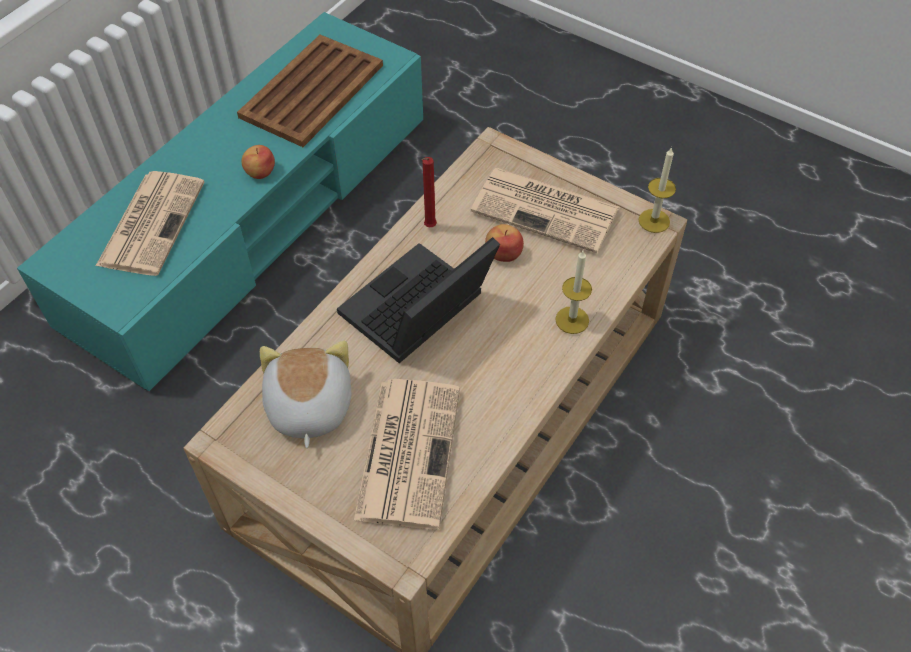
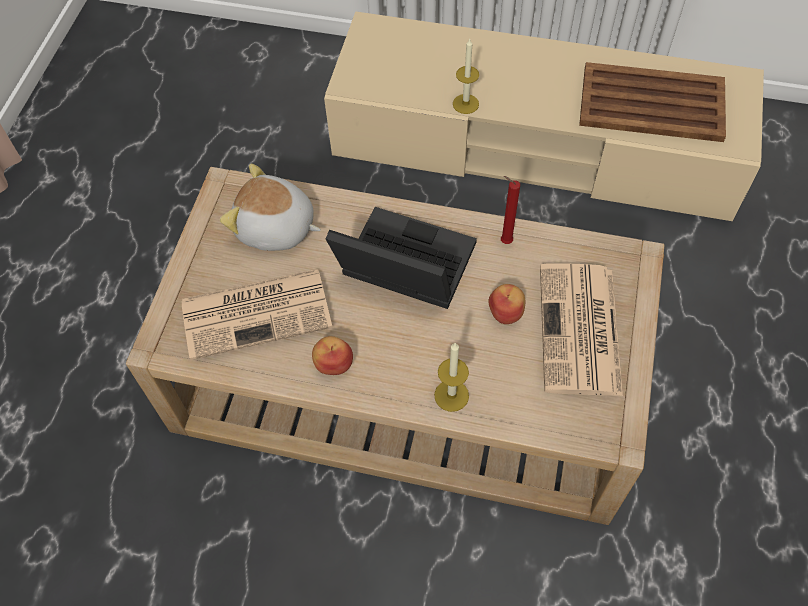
camera: 70 degrees right, 5 degrees up
(151, 222) = (439, 64): newspaper -> none
(252, 219) = (534, 145): turquoise tv stand -> beige tv stand
(260, 172) = (532, 108): apple -> apple (334, 363)
(308, 407) = (275, 228): plush toy -> plush toy turned 135 degrees counterclockwise
(654, 221) = (621, 435): candle -> candle (465, 104)

